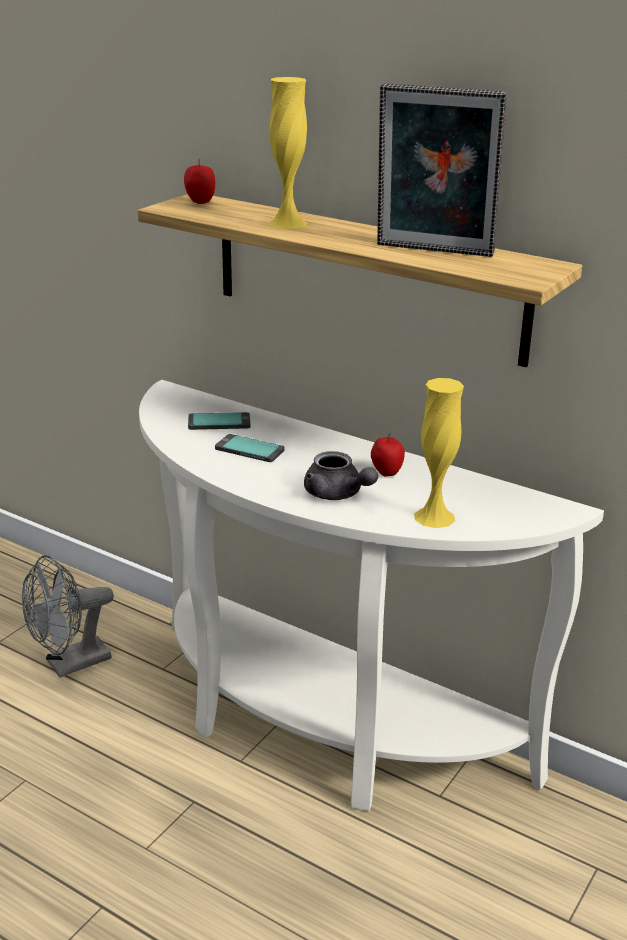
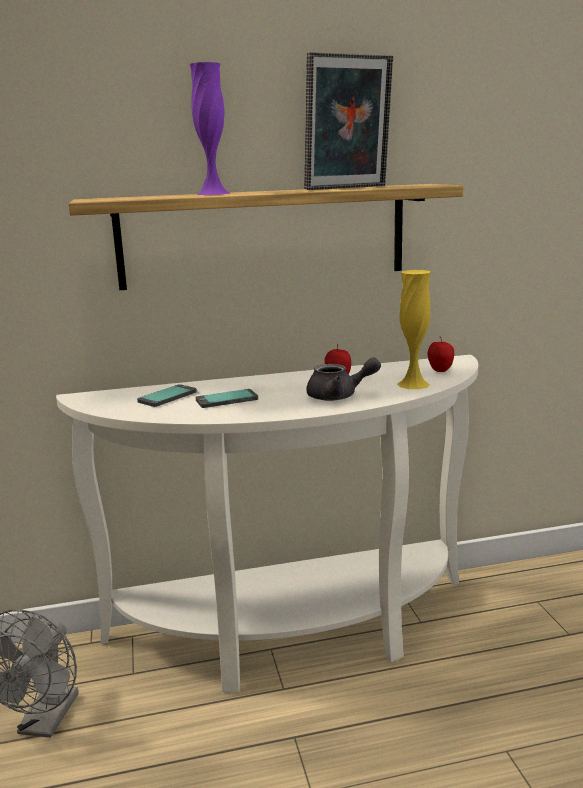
camera: 45 degrees left, 10 degrees down
(200, 202) = (106, 198): apple -> apple (440, 371)
(287, 223) = (213, 194): yellow vase -> purple vase

